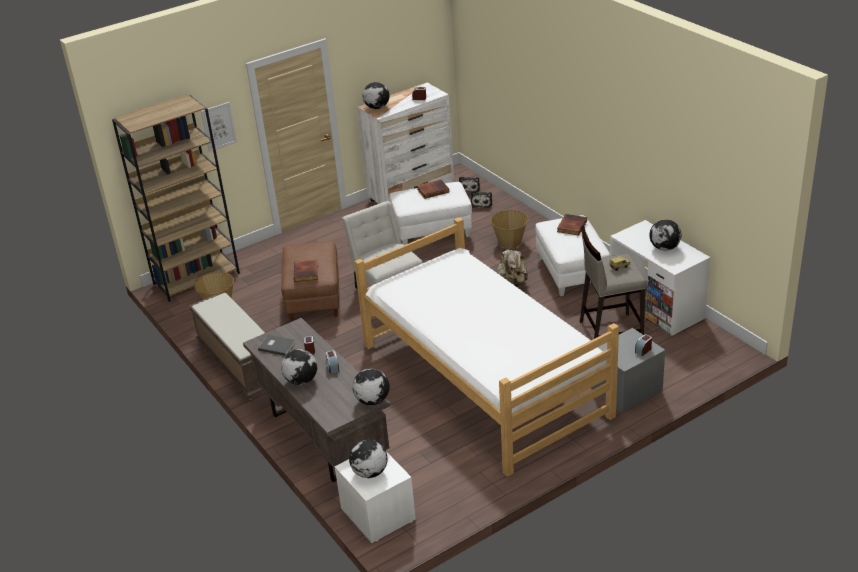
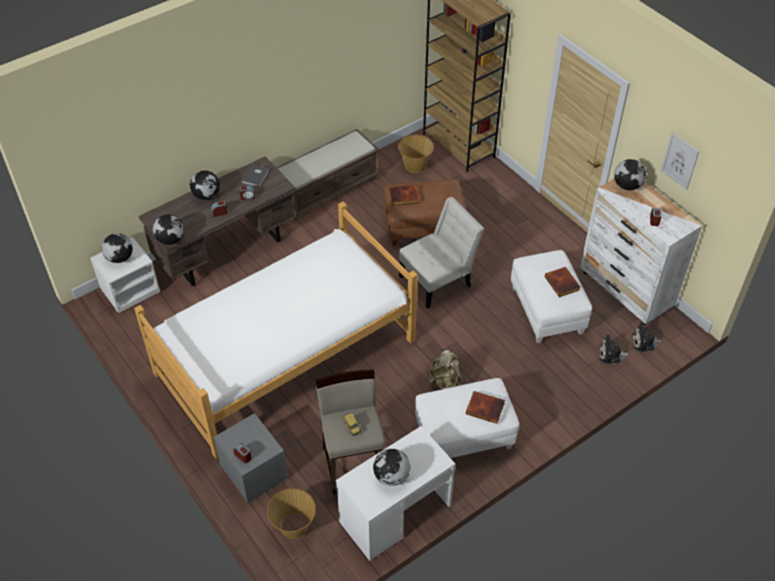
camera: 85 degrees right, 15 degrees up
(218, 126) = (524, 61): picture -> picture (680, 160)
(510, 242) = (527, 380): basket -> basket (293, 526)

